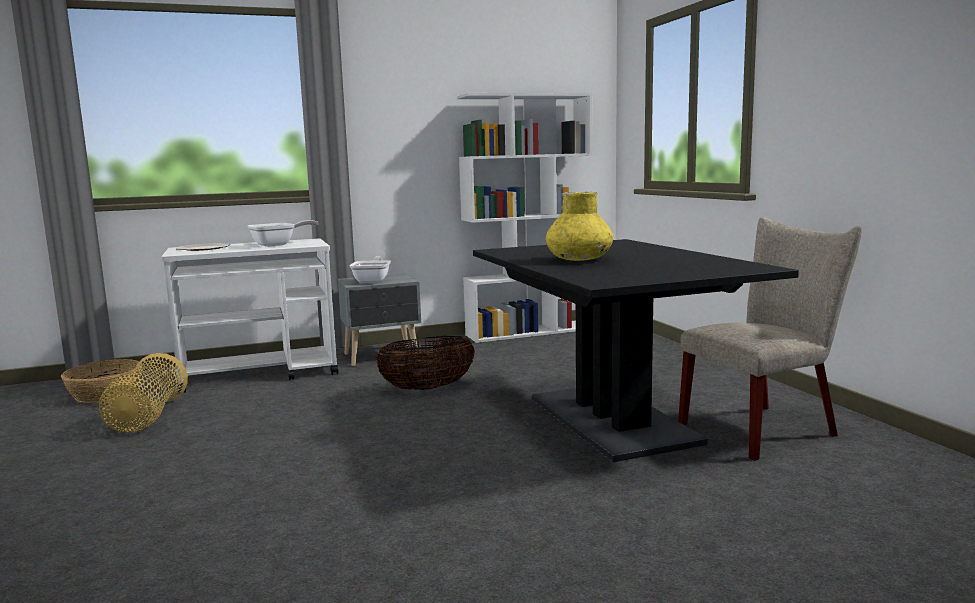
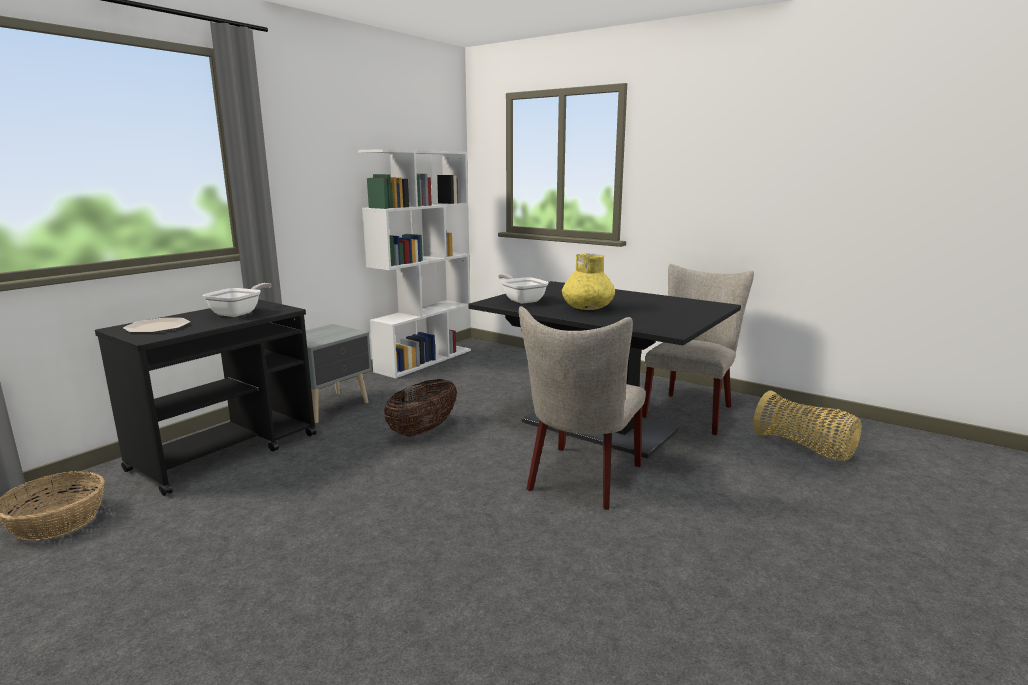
camera: 35 degrees left, 5 degrees up
(146, 419) = (175, 534): basket -> basket (804, 448)
(261, 373) = (227, 451): white cart -> black cart
(373, 281) = (321, 336): frying pan -> frying pan (521, 300)
(501, 462) = (581, 480): none -> beige chair

